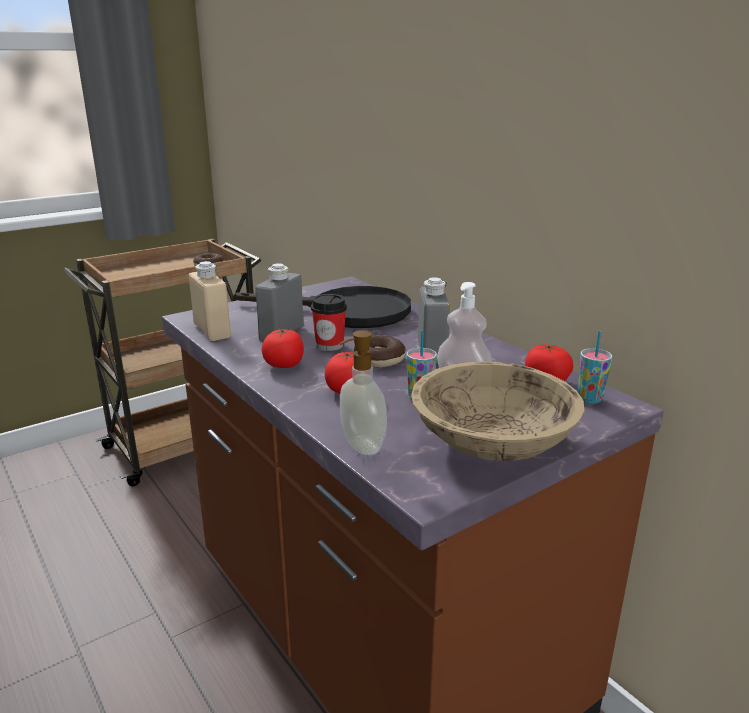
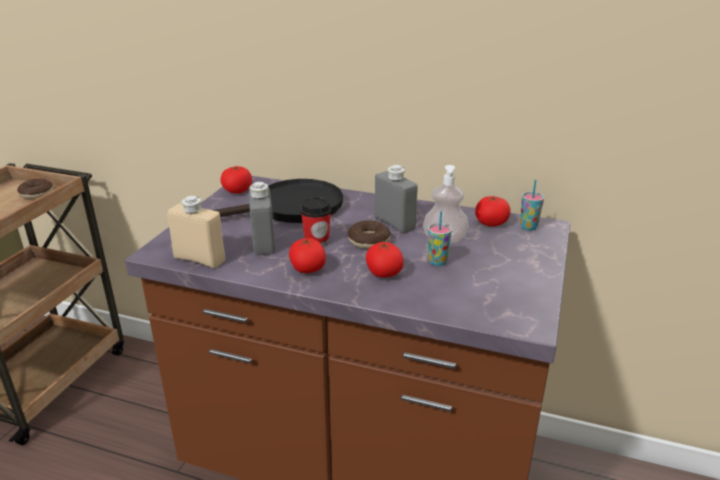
camera: 35 degrees left, 5 degrees up
(327, 289) = (237, 191): none -> tomato
(361, 446) = (452, 311): soap dispenser -> none
(493, 443) = (519, 277): beige bowl -> none

